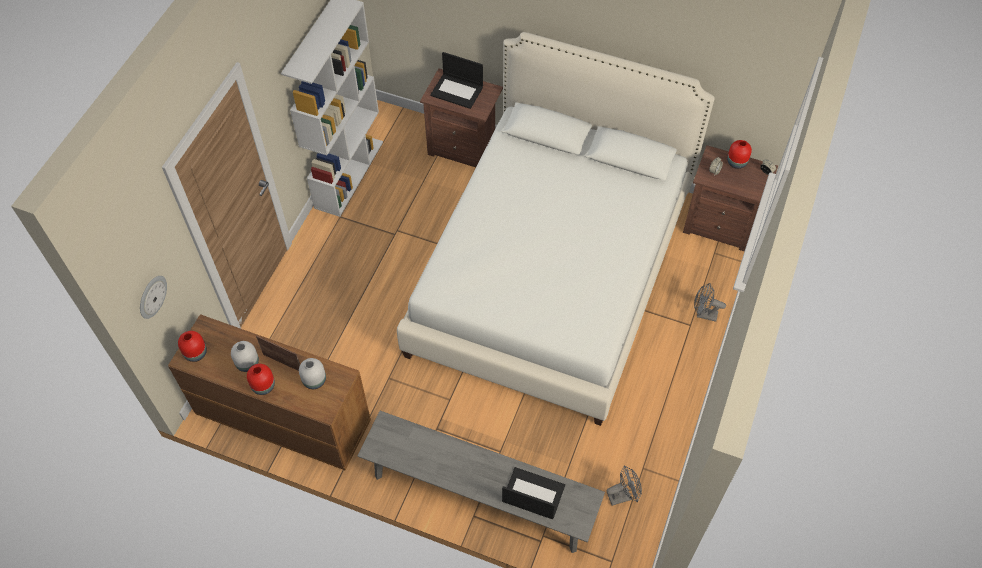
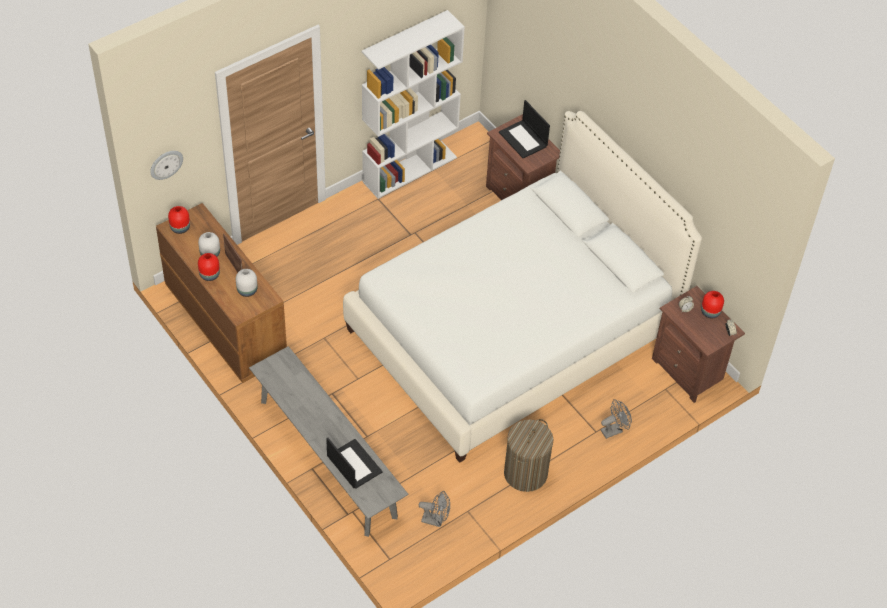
camera: 30 degrees right, 5 degrees down
(663, 400) = (525, 473): none -> laundry basket
(703, 314) = (614, 430): grey fan -> grey fan turned 105 degrees clockwise

